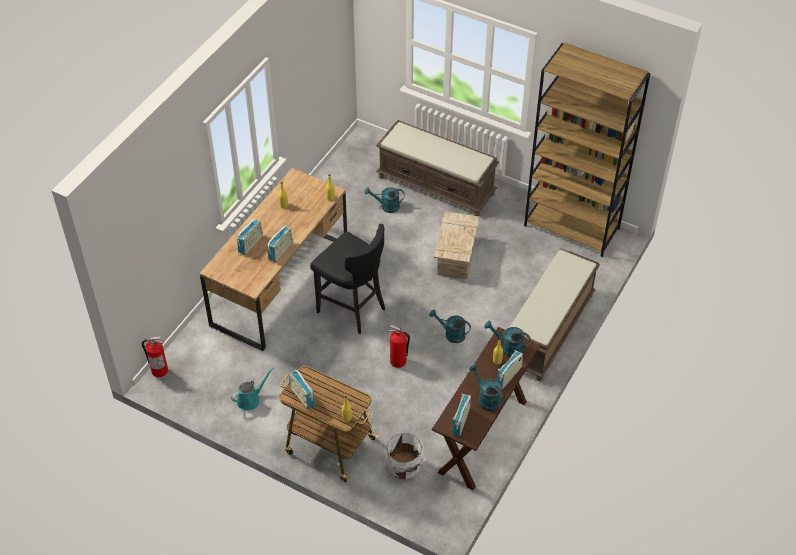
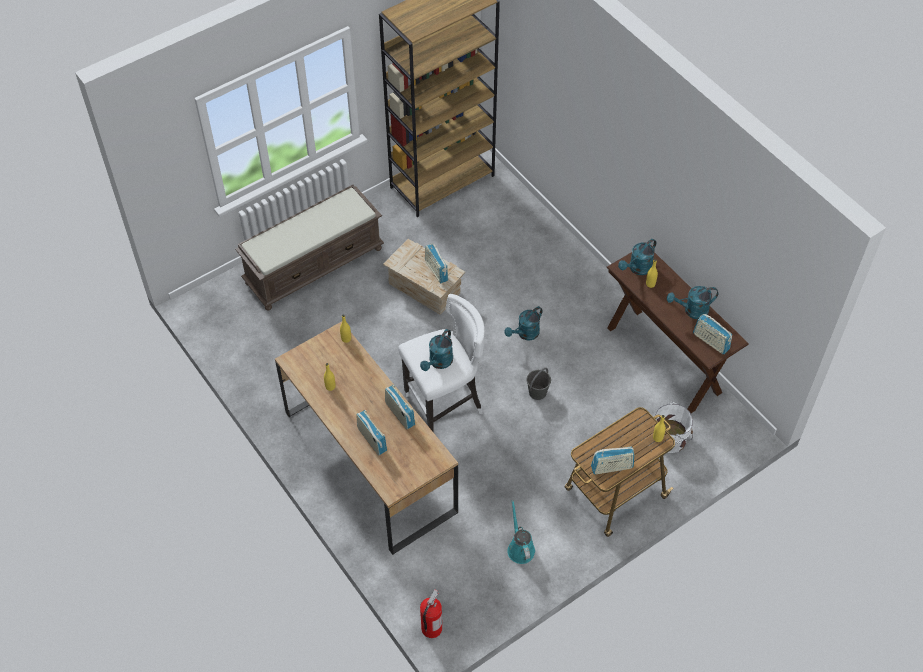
camera: 65 degrees left, 5 degrees up
(352, 309) = (445, 407): black stool -> white stool
(386, 206) = (316, 321): turquoise watering can -> turquoise watering can (439, 362)
(398, 361) = (537, 393): fire extinguisher -> grey bucket
(508, 376) = (673, 283): radio -> radio (436, 270)
(549, 331) = (563, 255): brown bench -> none

